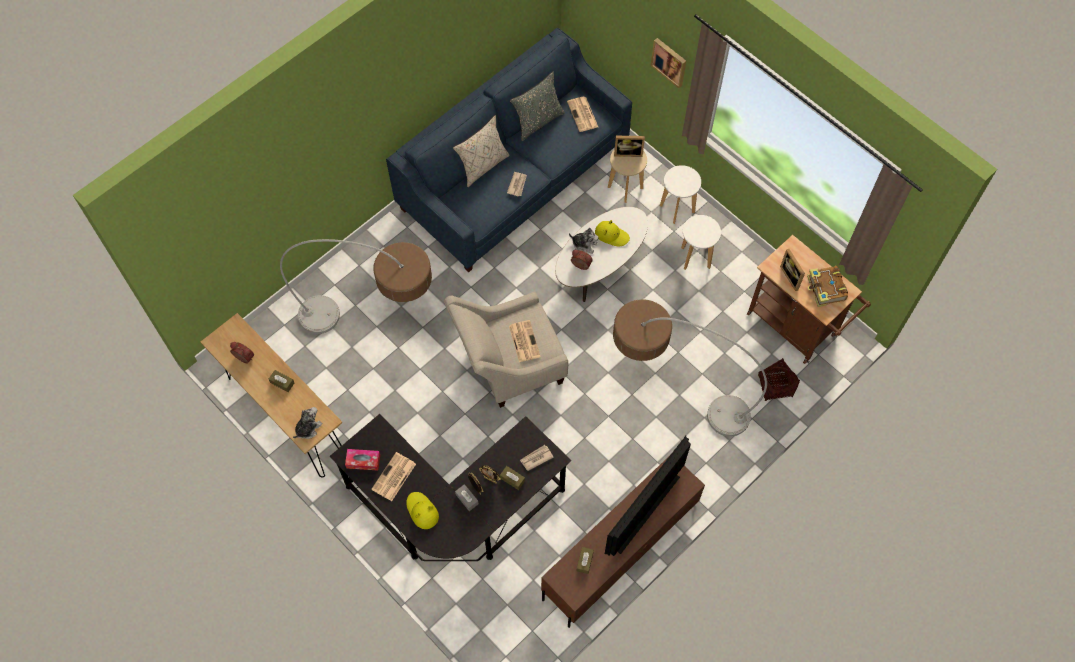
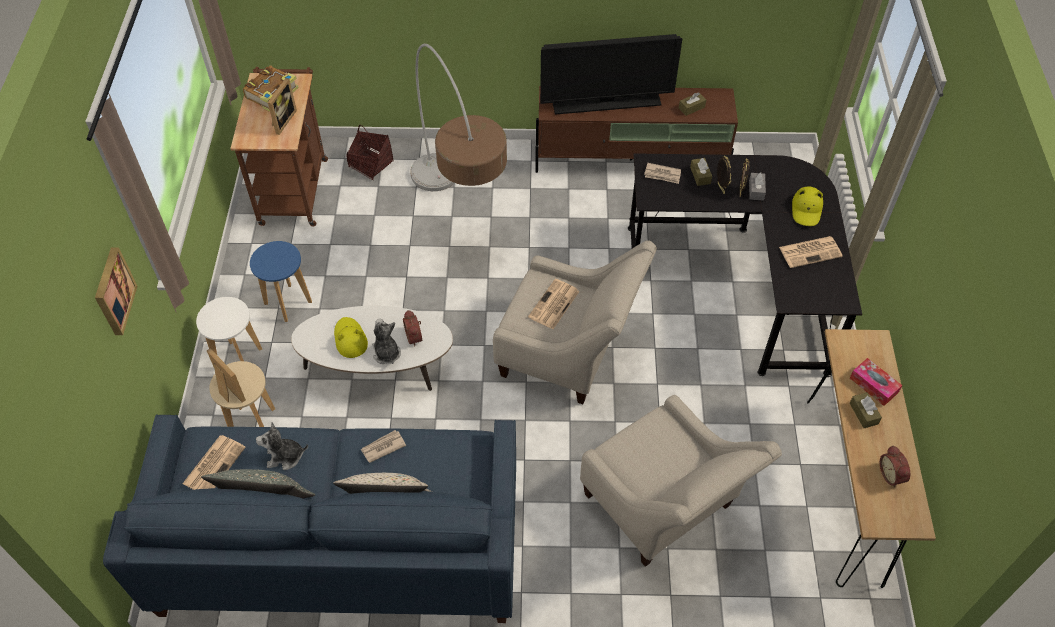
camera: 135 degrees left, 10 degrees down
(308, 428) = (867, 349): plush toy -> plush toy (285, 457)
(363, 461) = (830, 285): tissue box -> tissue box (873, 385)
(374, 323) = (664, 509): floor lamp -> beige armchair
(695, 258) = (288, 303): white stool -> blue stool

